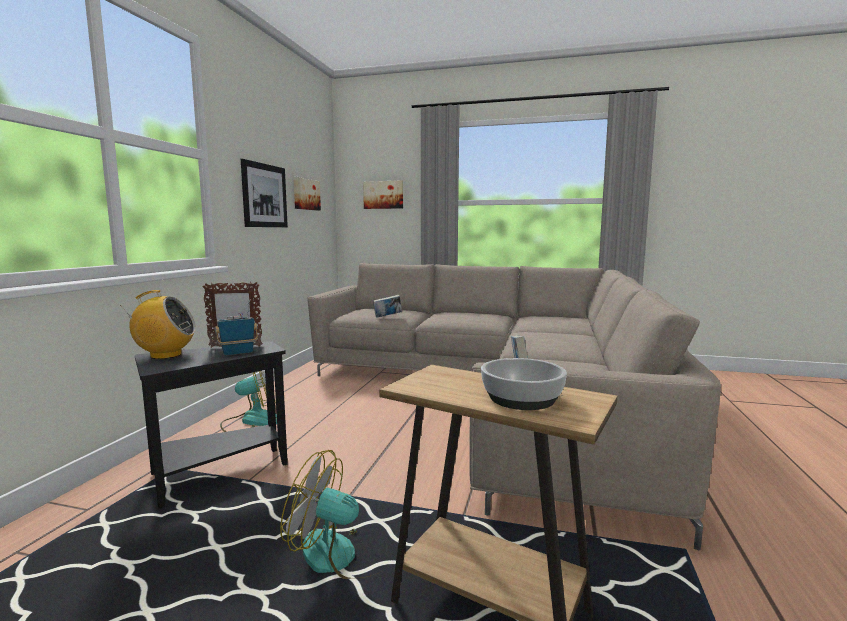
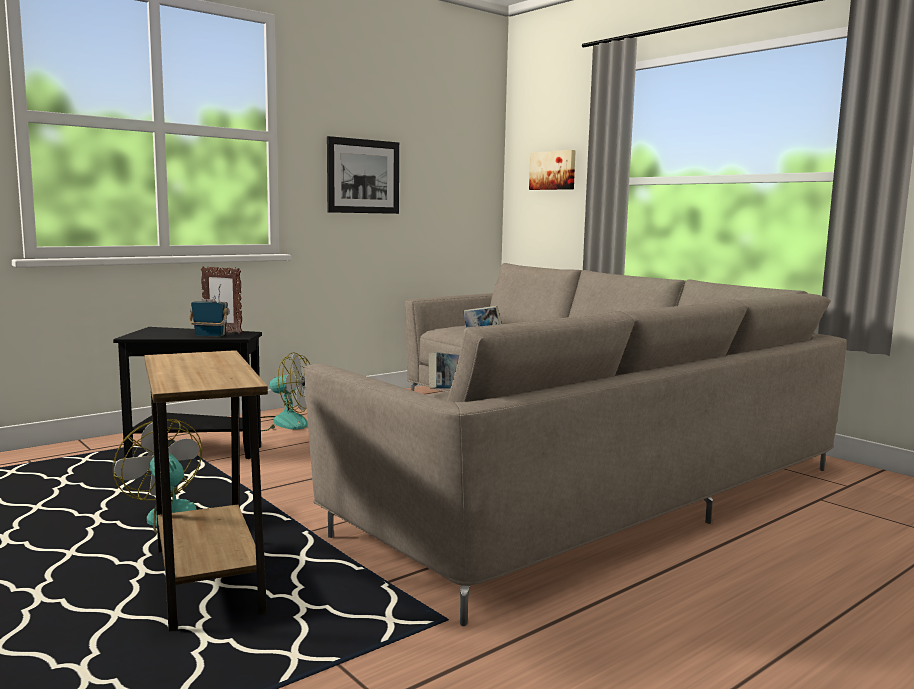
camera: 35 degrees right, 0 degrees up
(165, 355) = (162, 330): radio -> none
(305, 194) = (439, 172): picture -> none
(521, 399) = (195, 374): bowl -> none

